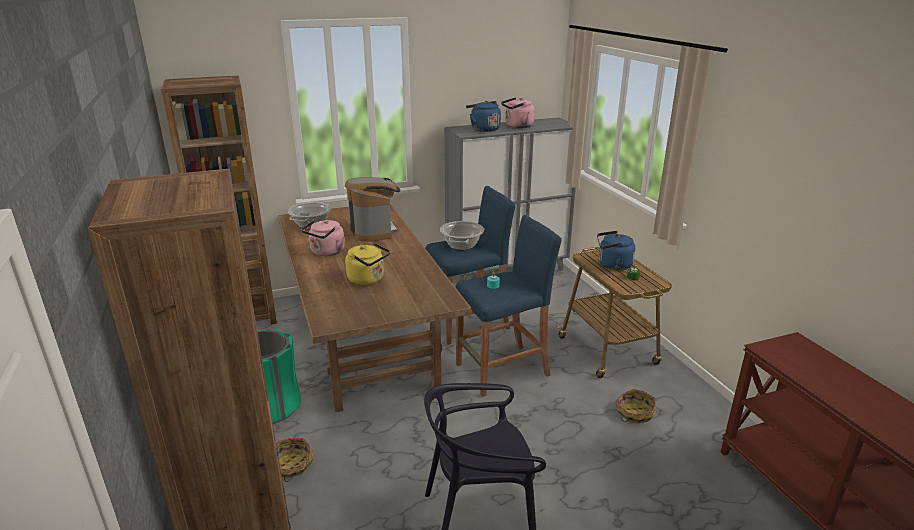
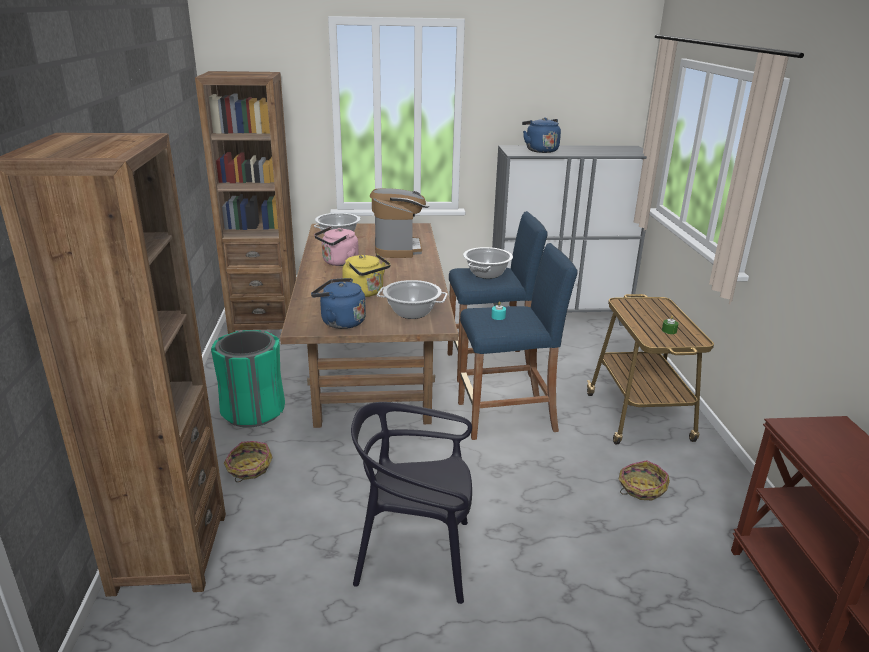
camera: 15 degrees right, 0 degrees up
(420, 293) = (411, 312): none -> cooking pot
(517, 126) = (581, 150): pink kettle -> none
(612, 265) = (651, 315): blue kettle -> blue kettle (340, 322)

